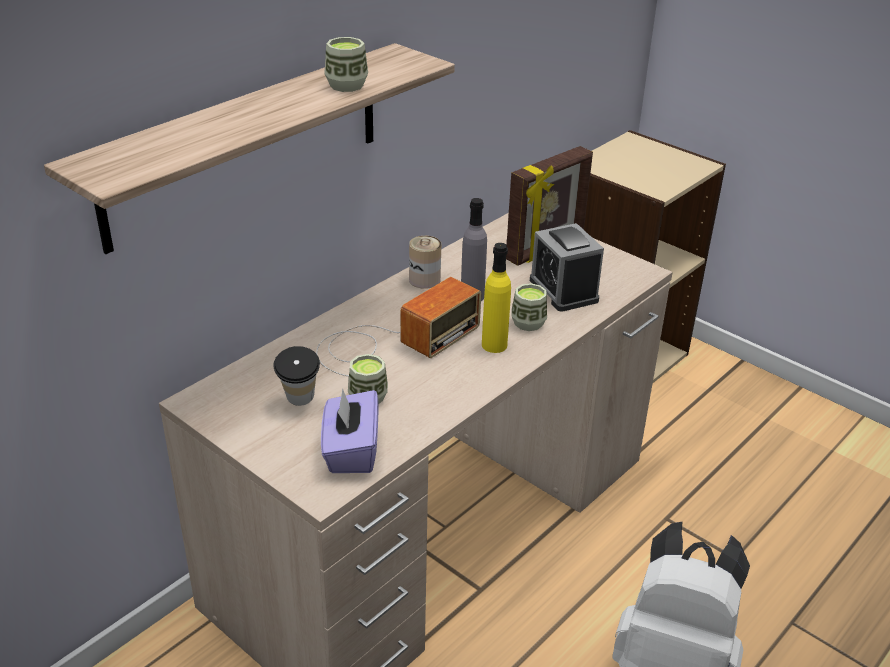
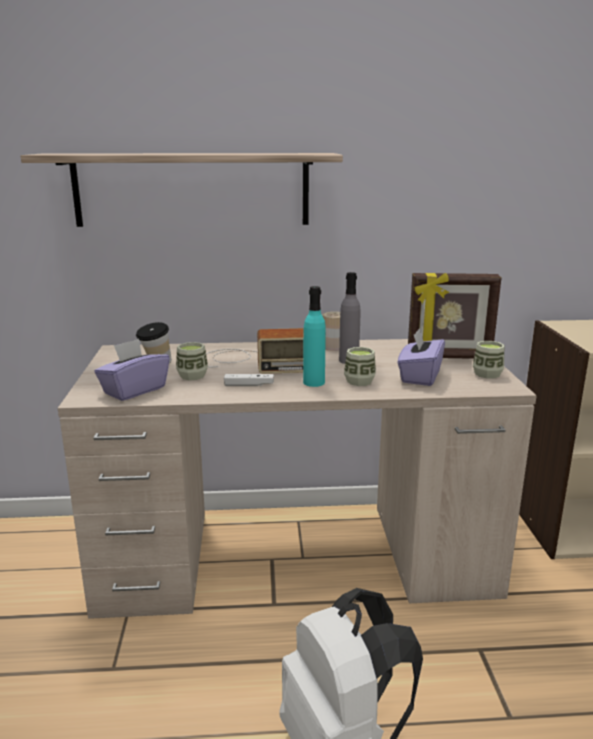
camera: 45 degrees right, 15 degrees down
(346, 85) = (250, 153): cup -> cup (487, 374)
(445, 381) = (249, 385): none -> white game controller
(494, 345) = (314, 382): yellow bottle -> turquoise bottle
(563, 290) = (419, 376): alarm clock -> purple tissue box

